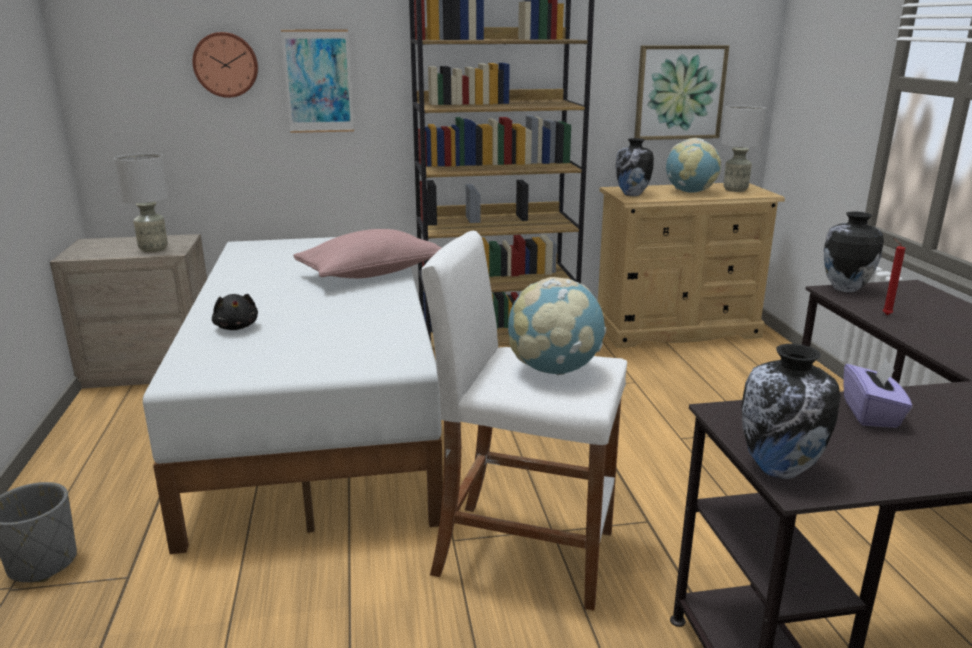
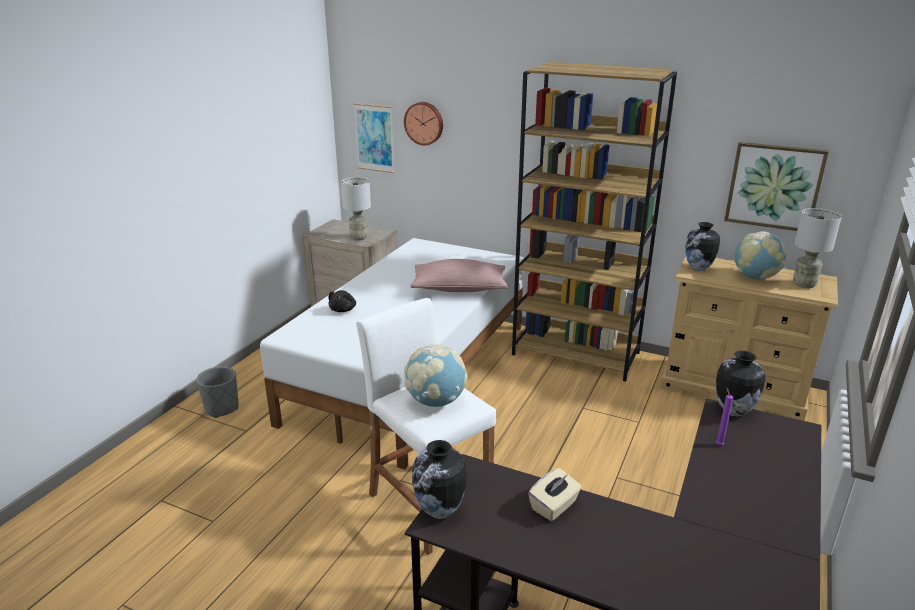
camera: 35 degrees right, 5 degrees up
(318, 81) = (480, 141): picture -> picture (374, 138)
(871, 414) = (554, 506): purple tissue box -> beige tissue box
(885, 314) = (718, 444): red candle -> purple candle

